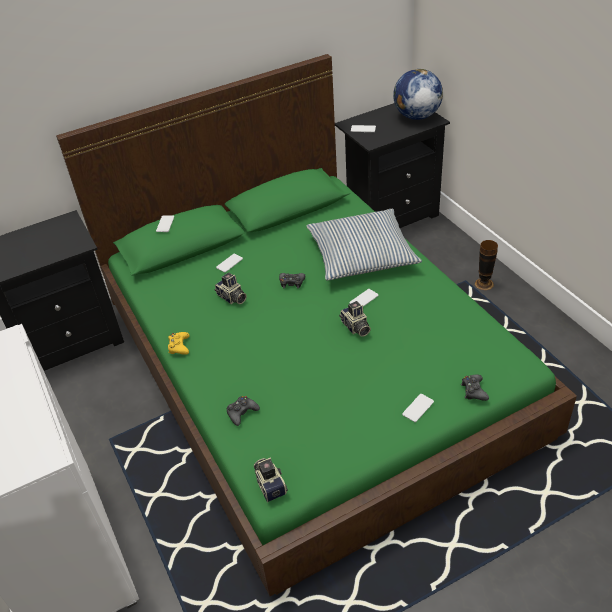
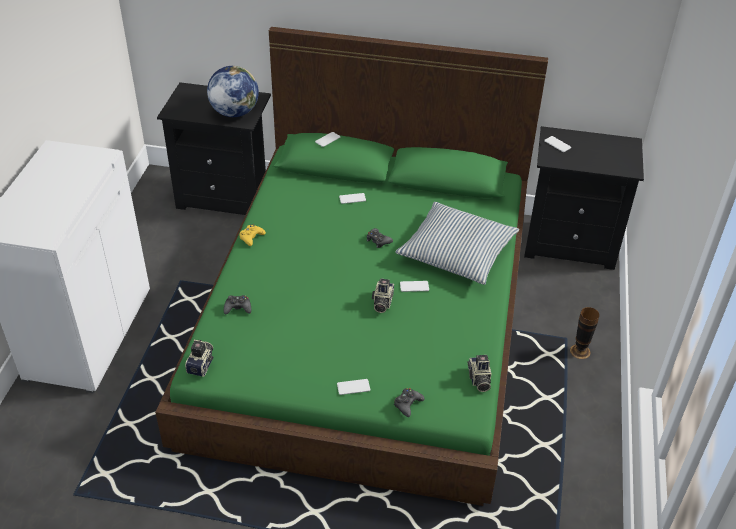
camera: 35 degrees right, 0 degrees up
(231, 298) = (323, 225): camera -> camera (478, 379)
(416, 116) = (619, 158): globe -> globe (234, 113)

